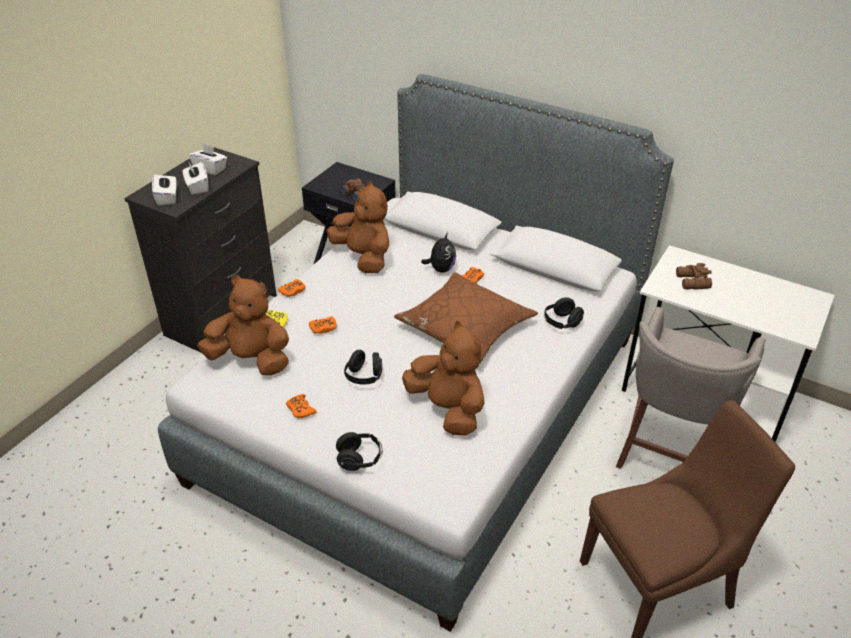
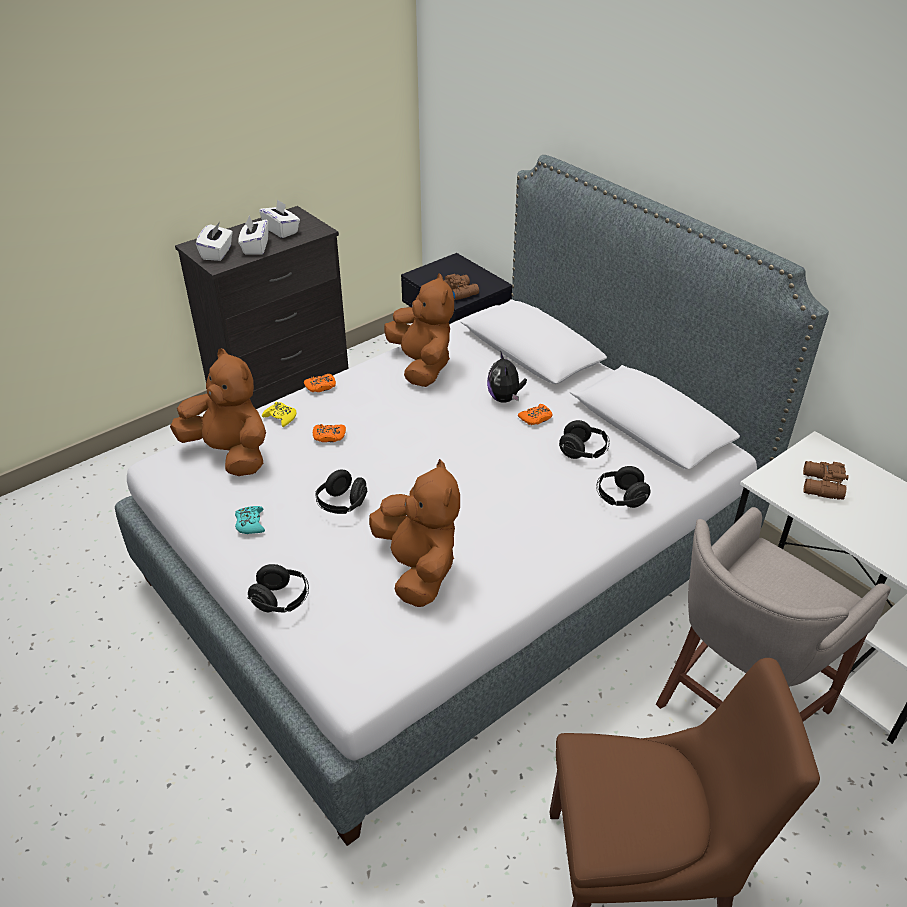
camera: 20 degrees right, 0 degrees up
(300, 409) = (250, 523): orange game controller -> turquoise game controller
(441, 269) = (505, 398): plush toy -> plush toy turned 135 degrees clockwise
(465, 327) = (496, 474): brown pillow -> none
(519, 296) = (583, 452): none -> black headphones

